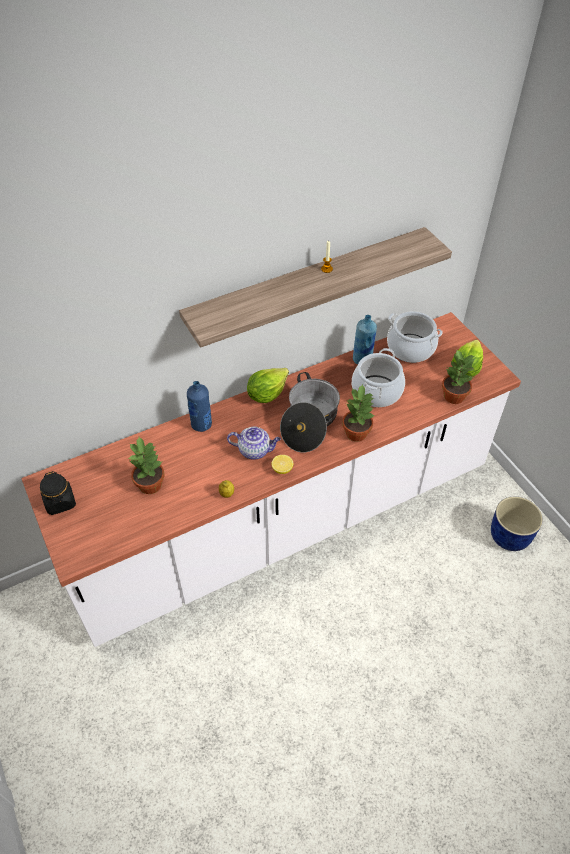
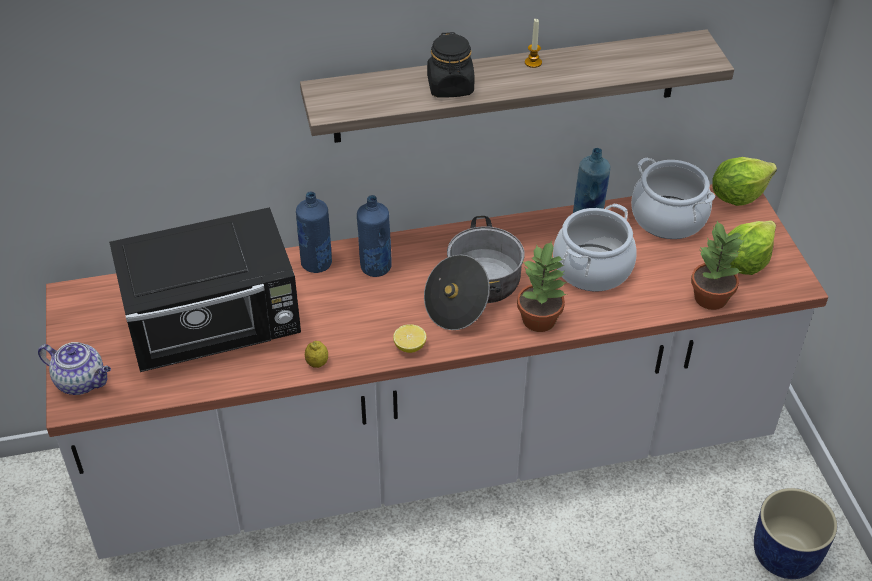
camera: 15 degrees right, 5 degrees down
(60, 502) = (85, 325): black jar -> black jar (450, 87)
(151, 484) = (216, 328): potted plant -> black microwave
(241, 419) = (375, 267): none -> blue bottle
(255, 450) = (380, 313): teapot -> teapot (82, 382)
(266, 394) = (426, 240): lettuce -> lettuce (737, 196)

